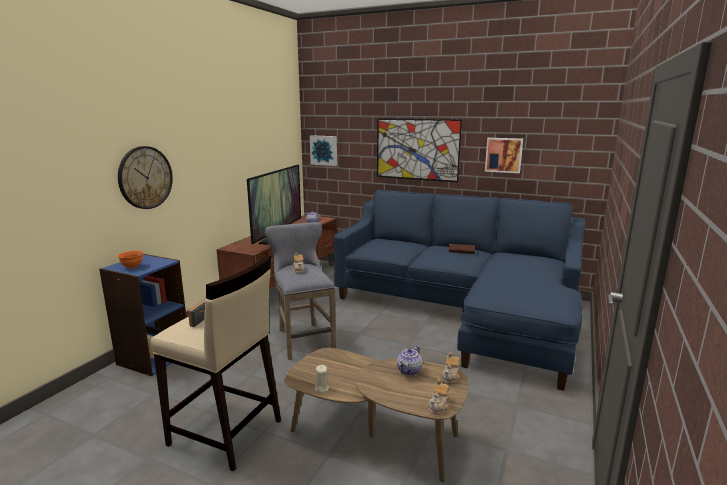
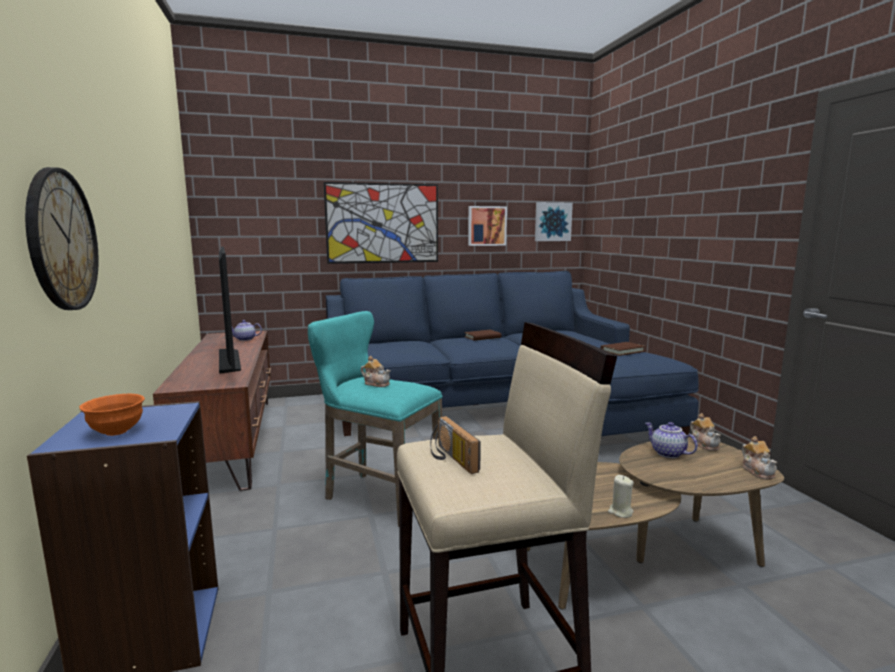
camera: 40 degrees left, 5 degrees down
(303, 338) = (377, 495): grey stool -> turquoise stool
(324, 150) = (235, 230): picture -> picture (552, 222)
(409, 371) = (667, 453): teapot -> teapot turned 150 degrees clockwise
(530, 289) = (622, 351): none -> brown book

